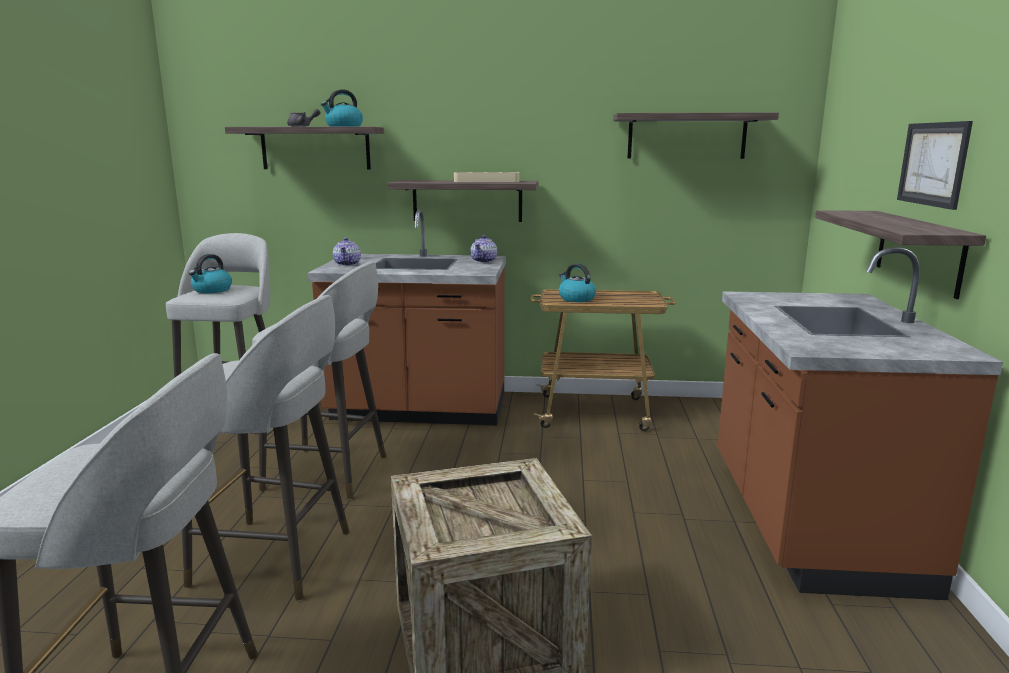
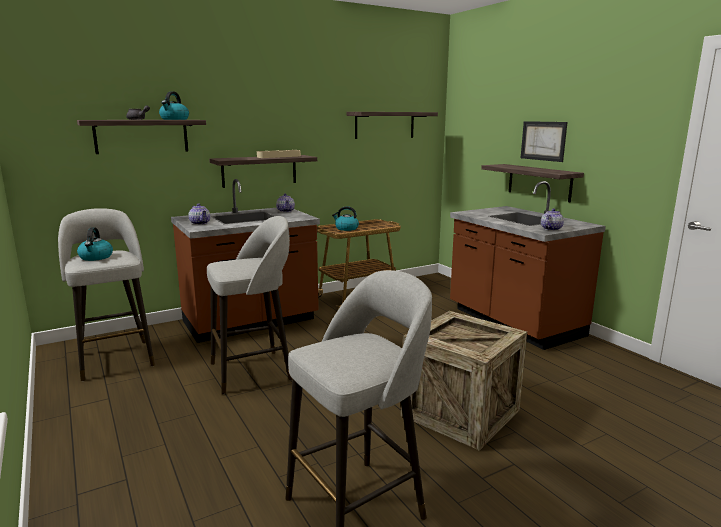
camera: 35 degrees left, 0 degrees up
(277, 559) = (299, 421): grey stool -> none
(839, 347) = (550, 229): none -> teapot

